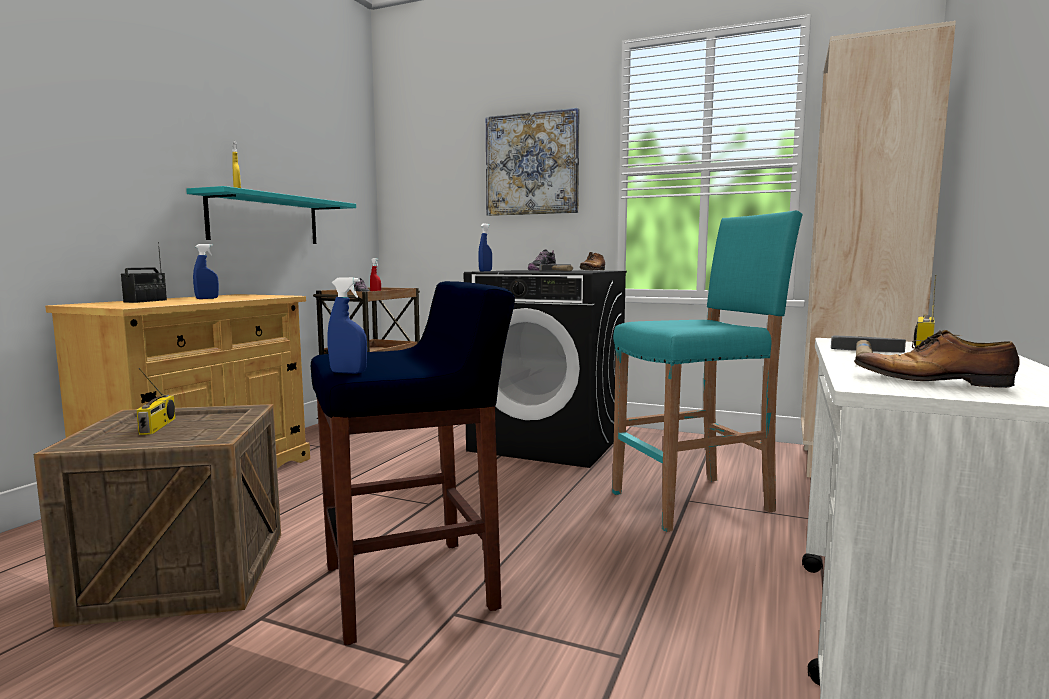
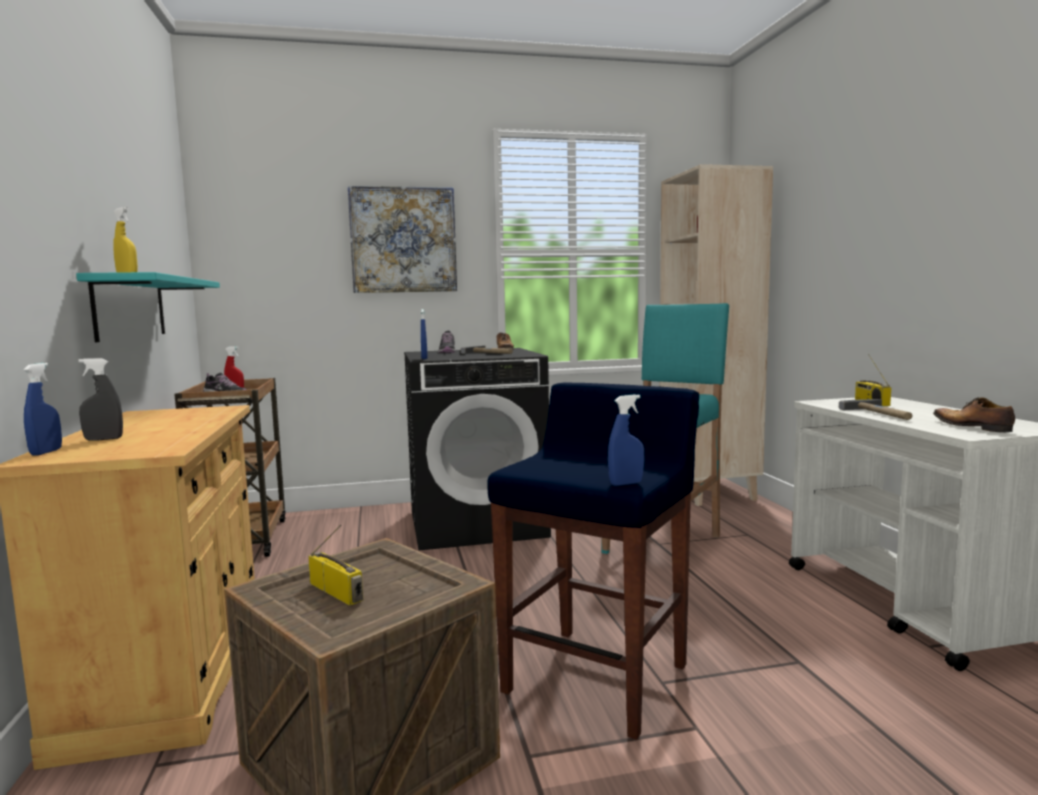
camera: 35 degrees left, 0 degrees up
(146, 301) = (103, 439): radio -> grey spray bottle
(207, 298) = (159, 424): blue spray bottle -> blue spray bottle (46, 452)
(933, 381) = (972, 427): shoe -> shoe turned 75 degrees clockwise

